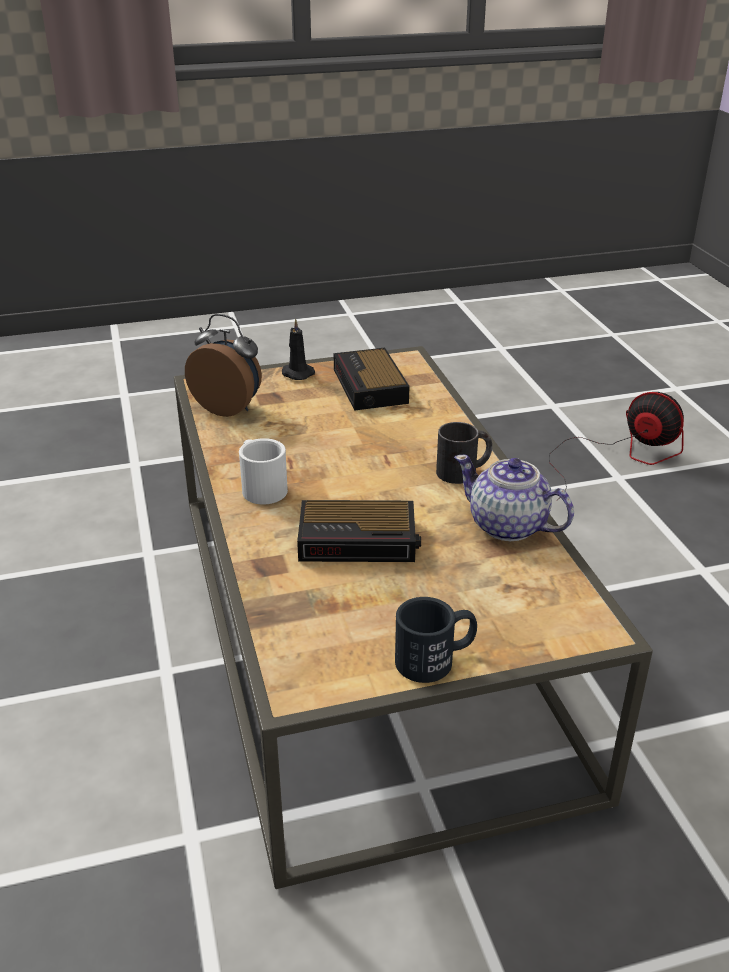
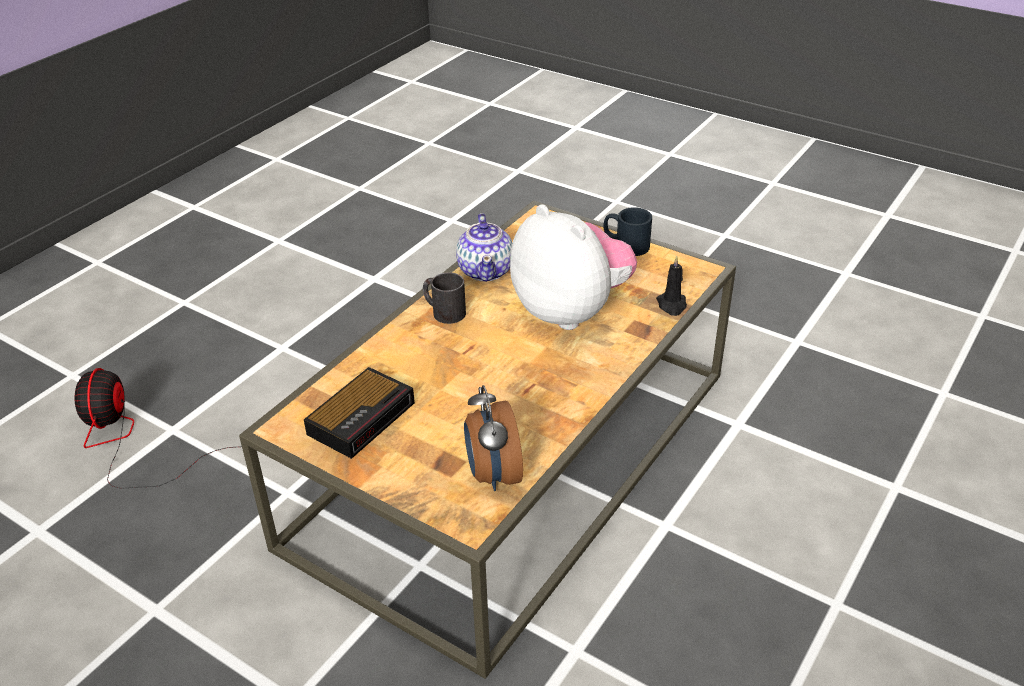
camera: 130 degrees left, 5 degrees up
(260, 486) = (574, 382): white mug -> none
(296, 373) = (384, 476): black candle -> black candle (672, 305)
(360, 540) = (571, 311): alarm clock -> plush toy

